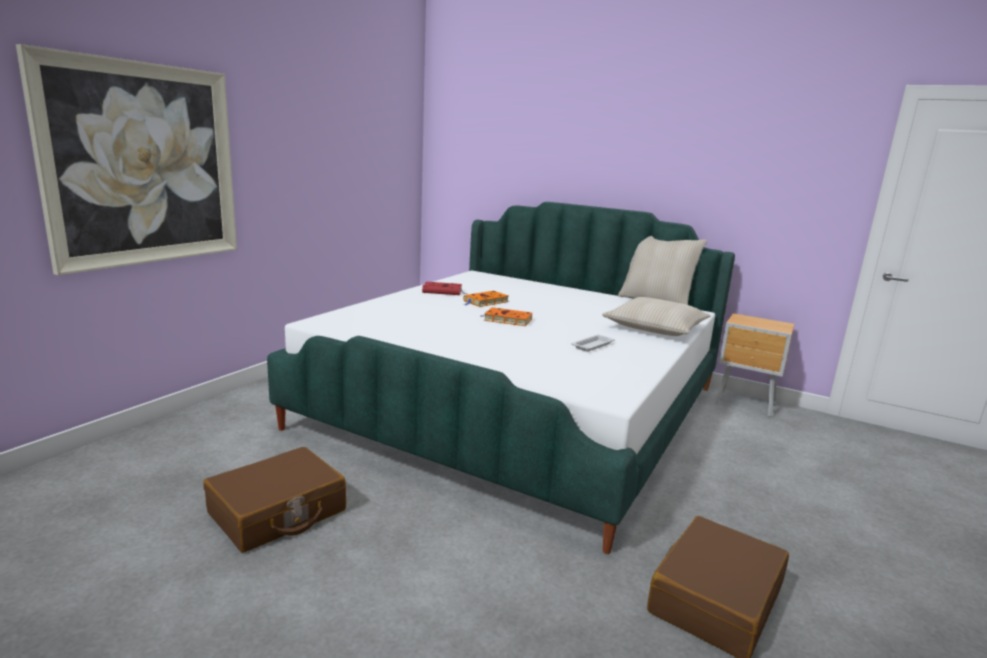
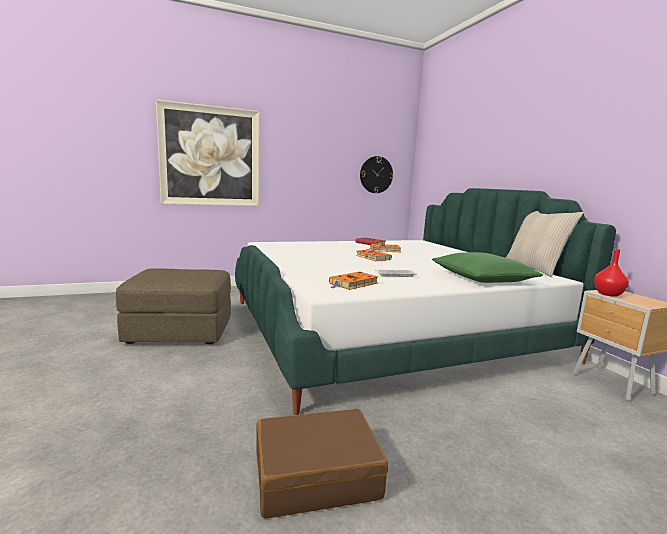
camera: 40 degrees right, 5 degrees down
(277, 513) = (180, 331): brown suitcase -> brown ottoman
(384, 175) = (376, 174): none -> wall clock
(595, 373) = (353, 284): none -> orange book
(655, 328) = (482, 278): beige pillow -> green pillow
(745, 322) = (608, 294): none -> red vase

